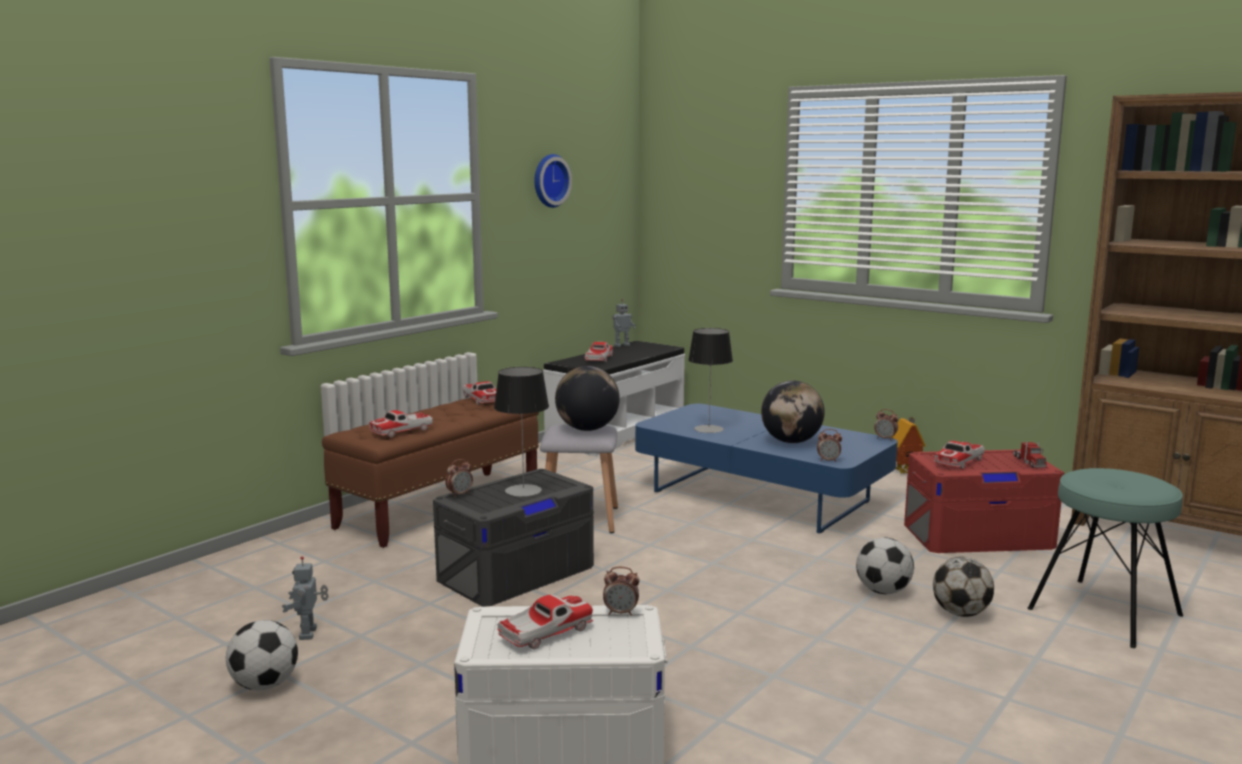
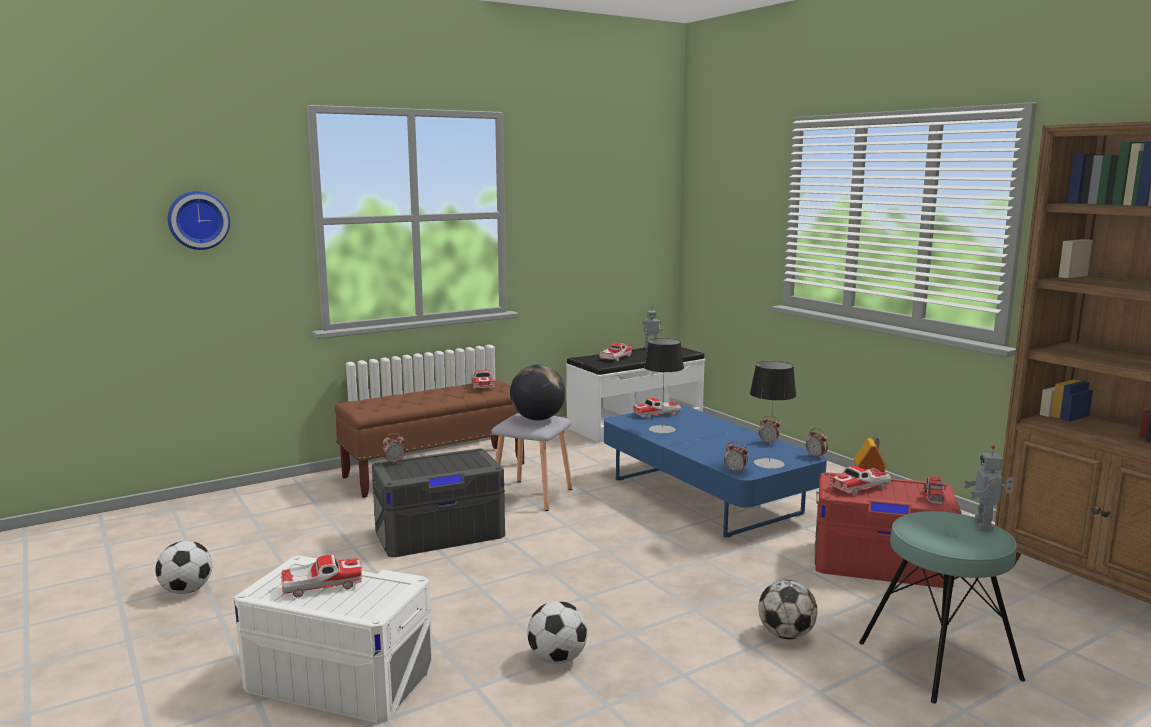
camera: 20 degrees right, 0 degrees up
(309, 633) = (251, 557): toy robot -> toy robot (985, 525)
(401, 431) = (390, 405): toy car -> toy car (656, 414)
(523, 490) = (446, 465): table lamp -> table lamp (769, 463)
(549, 180) = (579, 201): wall clock -> wall clock (198, 220)
(621, 613) = (395, 579): alarm clock -> alarm clock (768, 442)
(791, 442) = (722, 449): globe -> none
(883, 591) = (731, 601): football -> football (557, 659)

